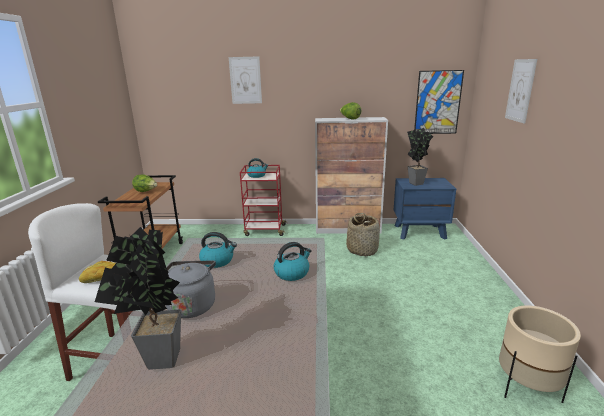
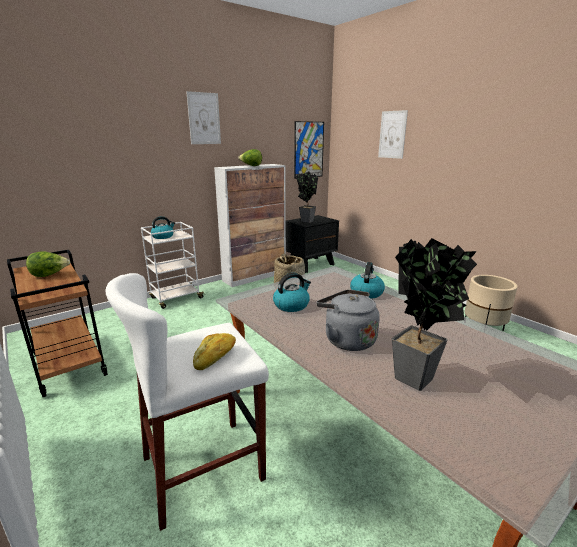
camera: 40 degrees left, 0 degrees up
(245, 80) = (133, 124): picture -> picture (204, 118)
(264, 230) = (176, 298): red cart -> white cart
(420, 232) = (311, 264): blue nightstand -> black nightstand

